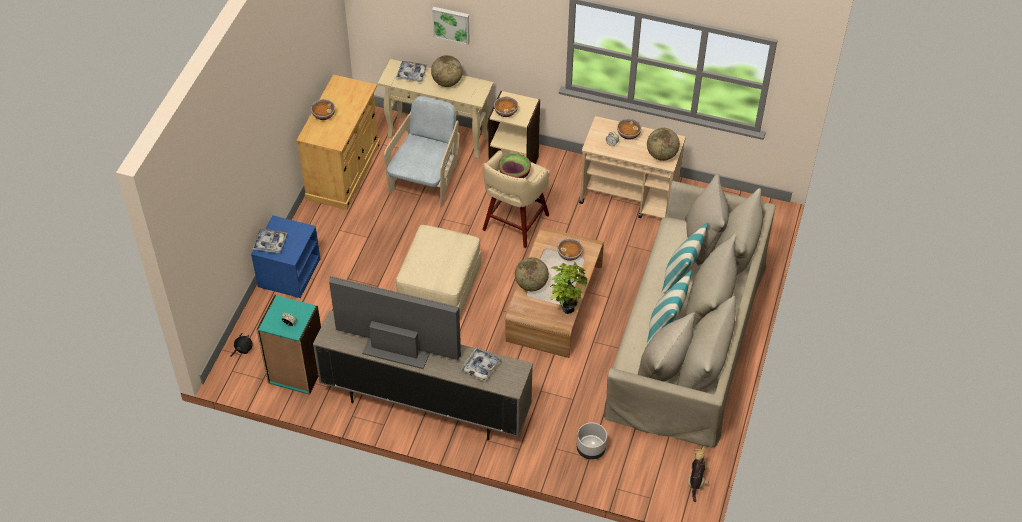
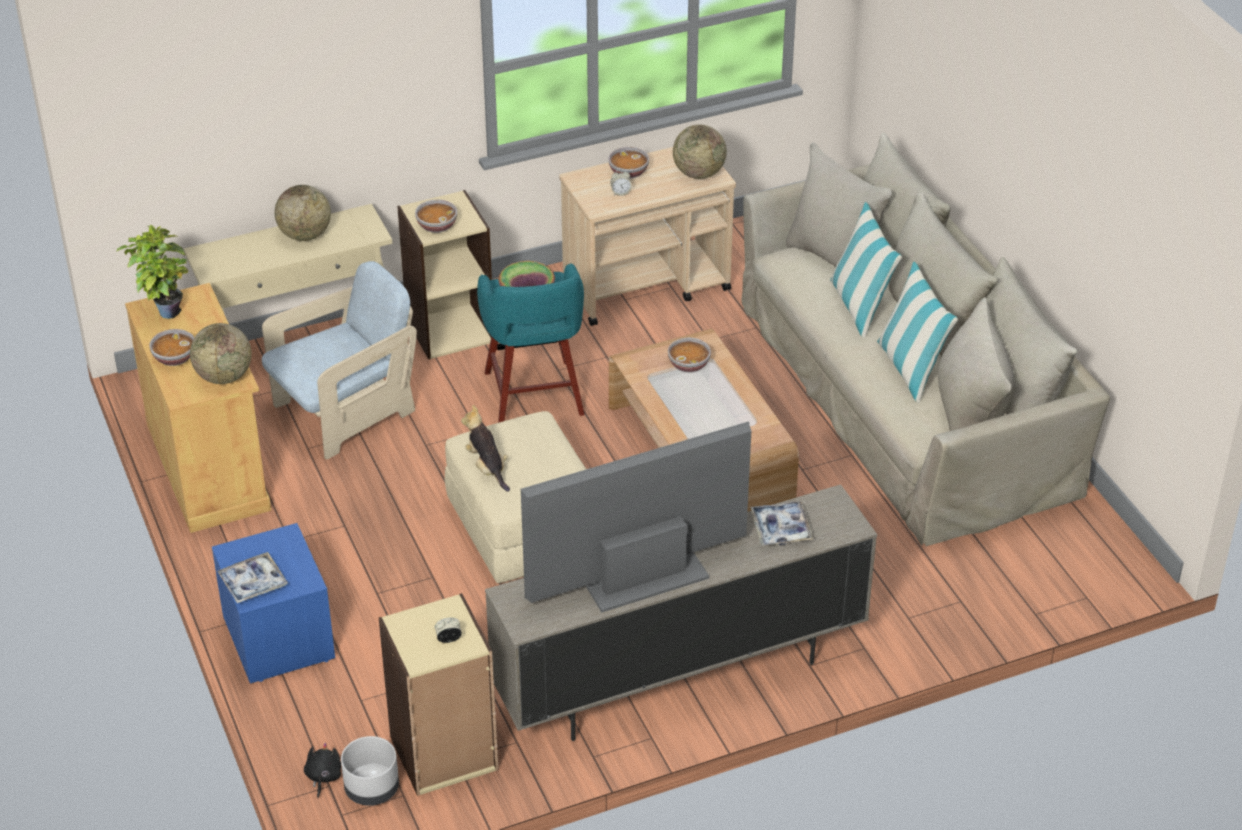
camera: 40 degrees left, 10 degrees down
(296, 372) = (444, 754): turquoise bookcase -> beige bookcase
(411, 74) = (240, 250): tray -> none
(425, 180) = (345, 412): beige armchair -> beige armchair turned 75 degrees clockwise
(451, 24) = (284, 128): picture -> none
(514, 224) = (534, 396): beige stool -> turquoise stool
(531, 284) = (682, 426): globe -> globe (224, 376)
(566, 306) = (758, 424): potted plant -> potted plant (164, 311)
(591, 449) = (950, 590): grey planter -> grey planter (372, 789)
(696, 480) = (1112, 544): plush toy -> plush toy (487, 467)

